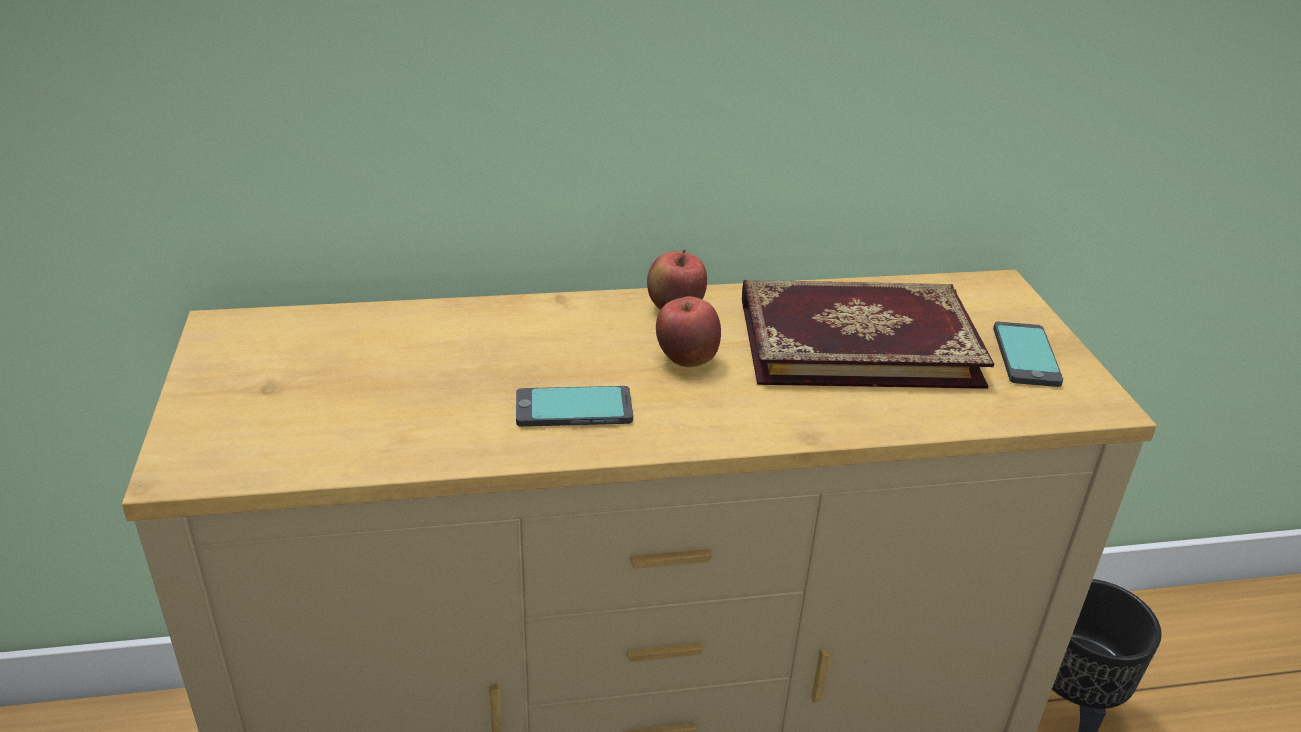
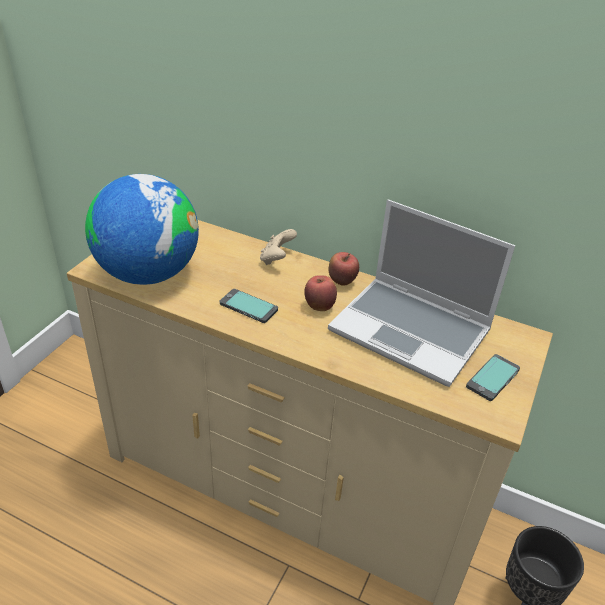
camera: 35 degrees right, 5 degrees up
(317, 432) = (148, 274): none -> globe
(530, 316) = (276, 259): none -> beige game controller
(857, 339) = (412, 331): book -> laptop

